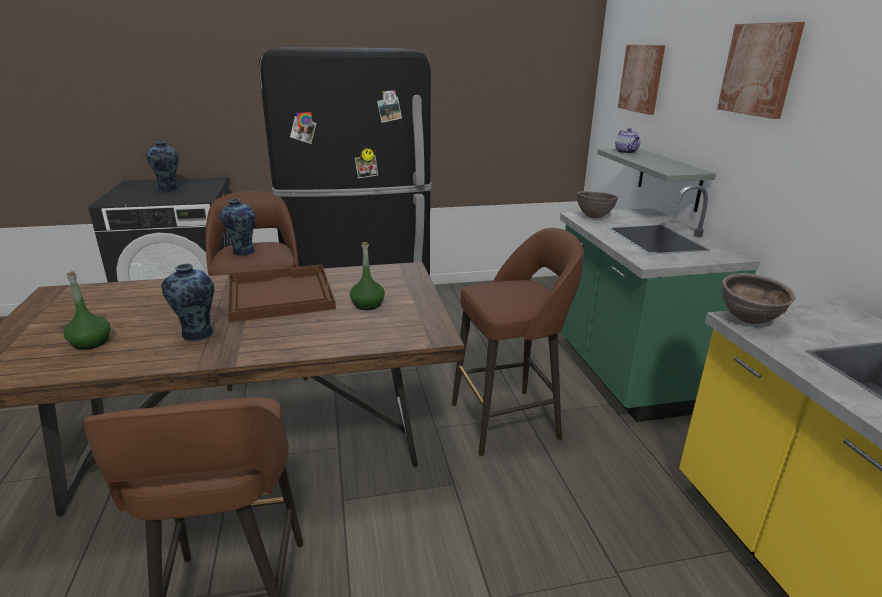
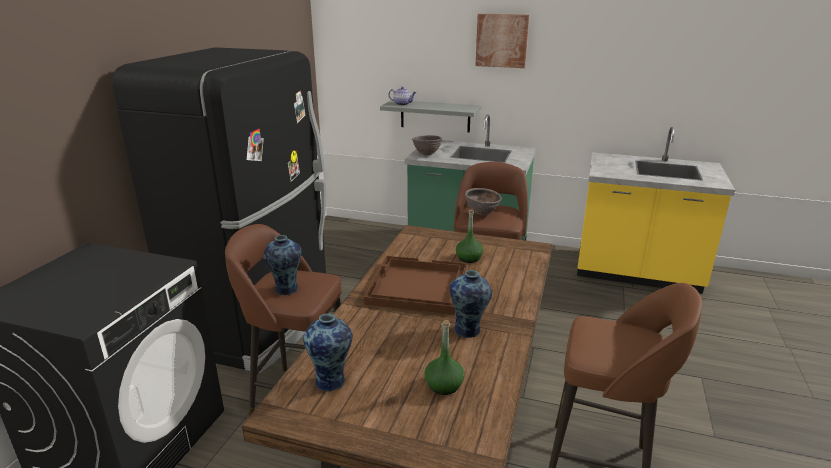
camera: 60 degrees left, 0 degrees up
(169, 189) = (86, 280): vase -> vase (331, 381)
(642, 78) = (382, 49): picture -> none
(748, 321) = (604, 172): brown bowl -> brown bowl (482, 214)

